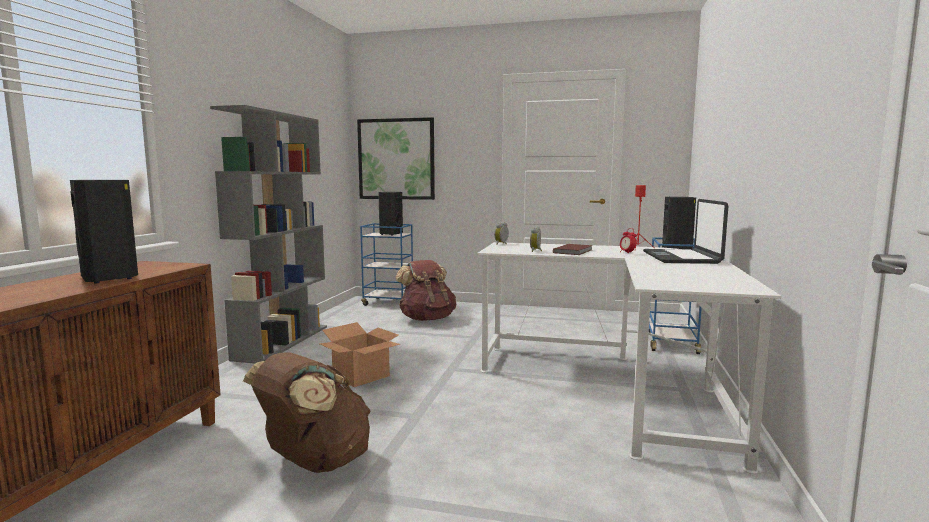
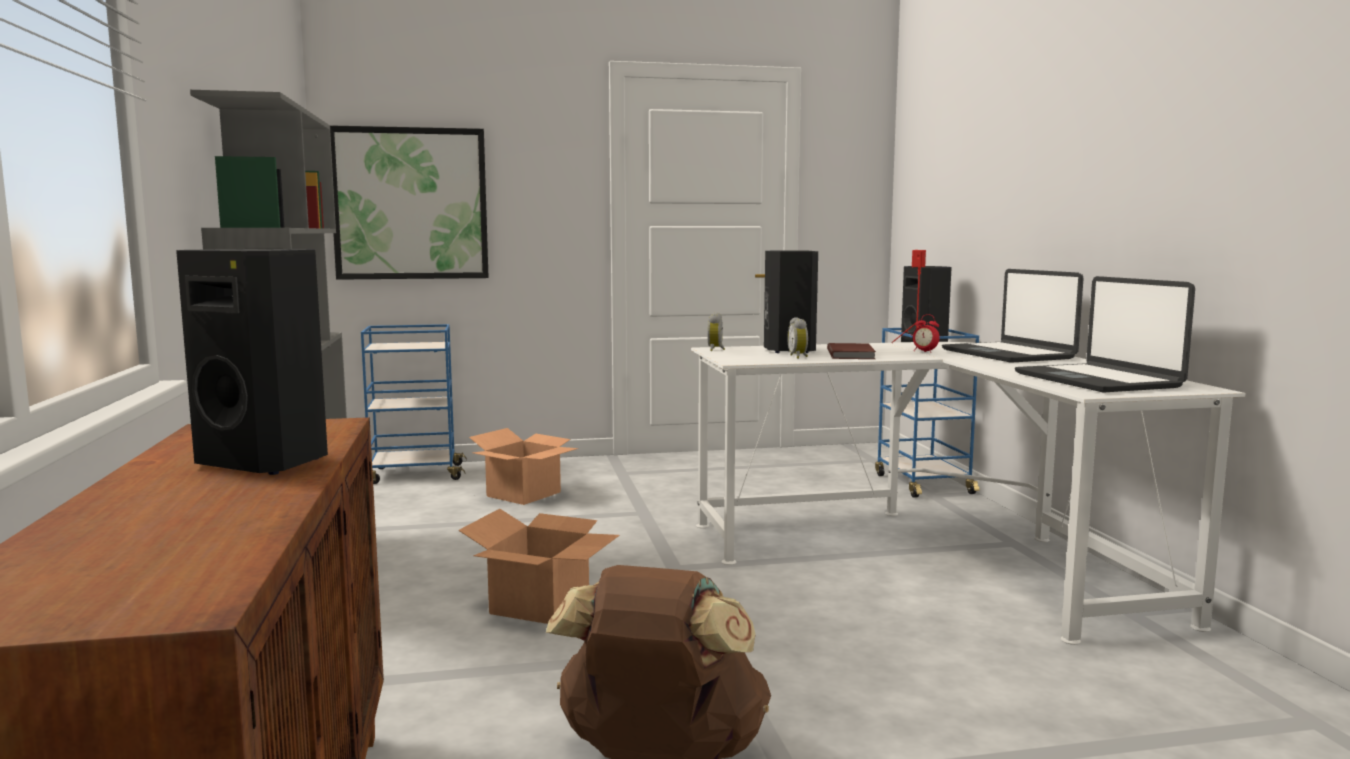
camera: 25 degrees left, 0 degrees up
(390, 234) = (414, 345): black speaker -> black speaker (788, 350)
(427, 319) = (524, 494): brown backpack -> cardboard box
(688, 278) = (1098, 380): none -> laptop

